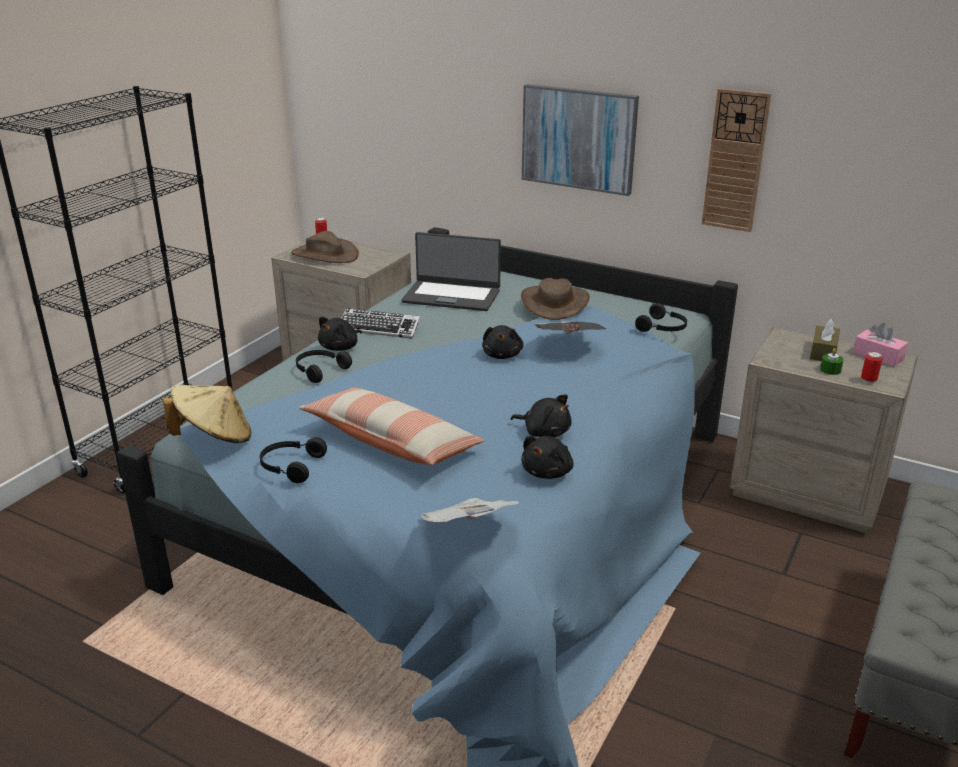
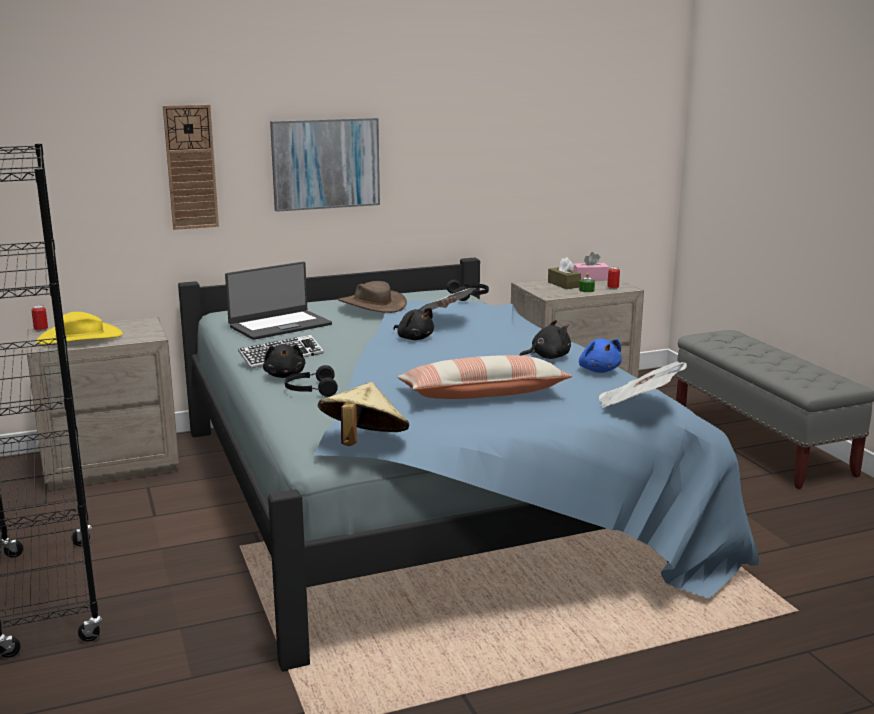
camera: 50 degrees left, 10 degrees down
(290, 466) = (461, 430): black headphones -> none
(325, 255) = (80, 338): brown hat -> yellow hat
(548, 472) = (599, 370): black plush toy -> blue plush toy
(735, 161) = (458, 159): wall clock -> wall clock (191, 167)

